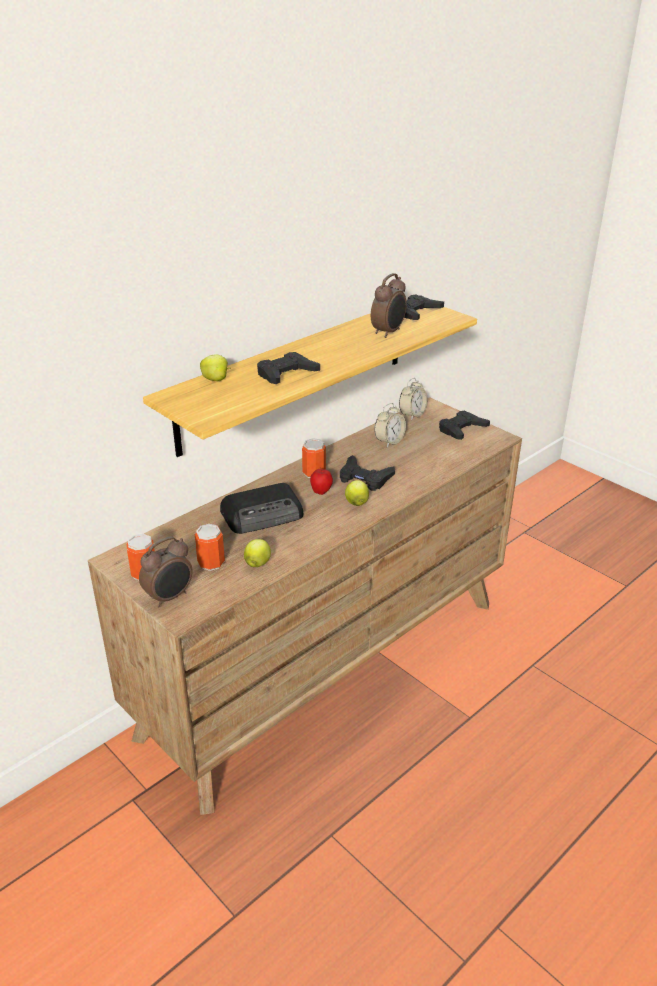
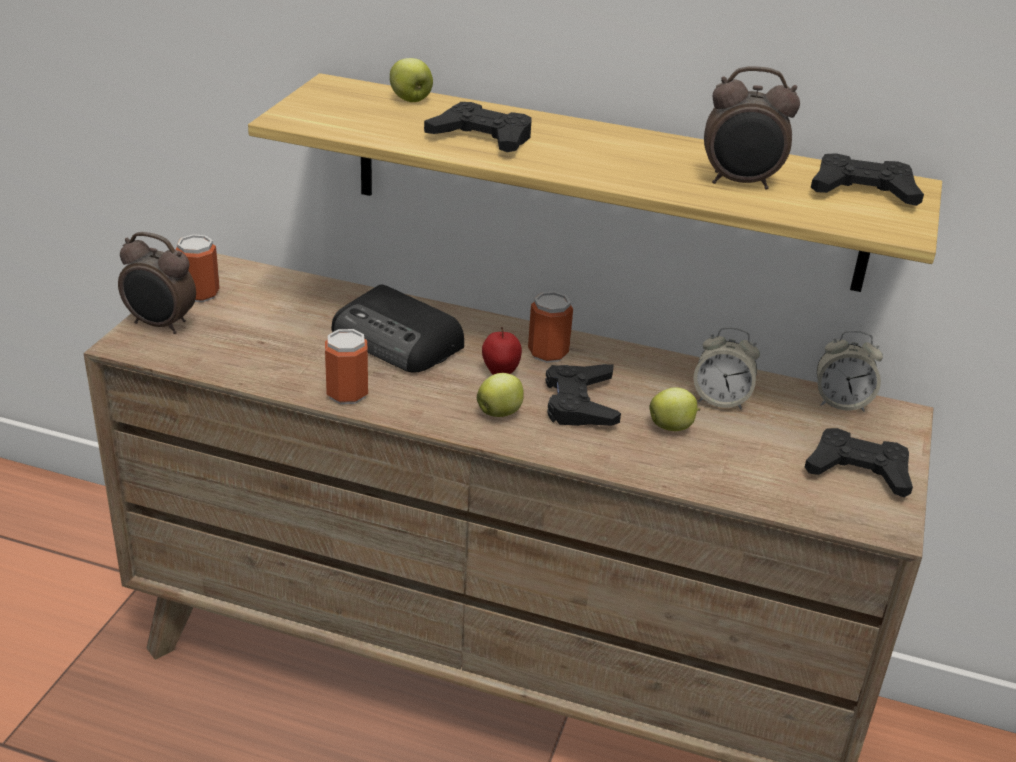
camera: 60 degrees right, 0 degrees up
(211, 563) = (252, 333): can -> can (347, 393)
(258, 563) = (275, 368): apple -> apple (672, 427)

